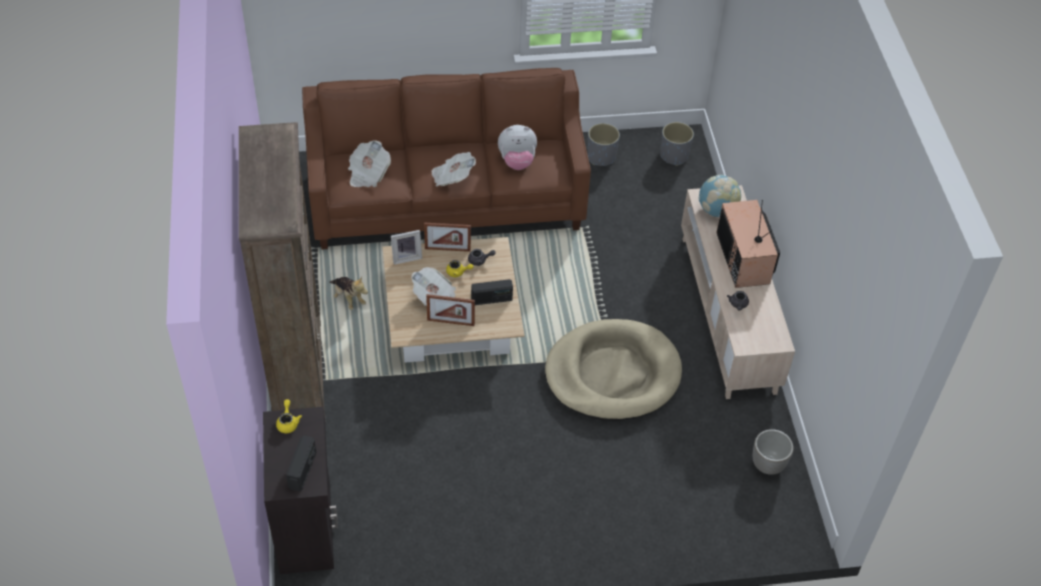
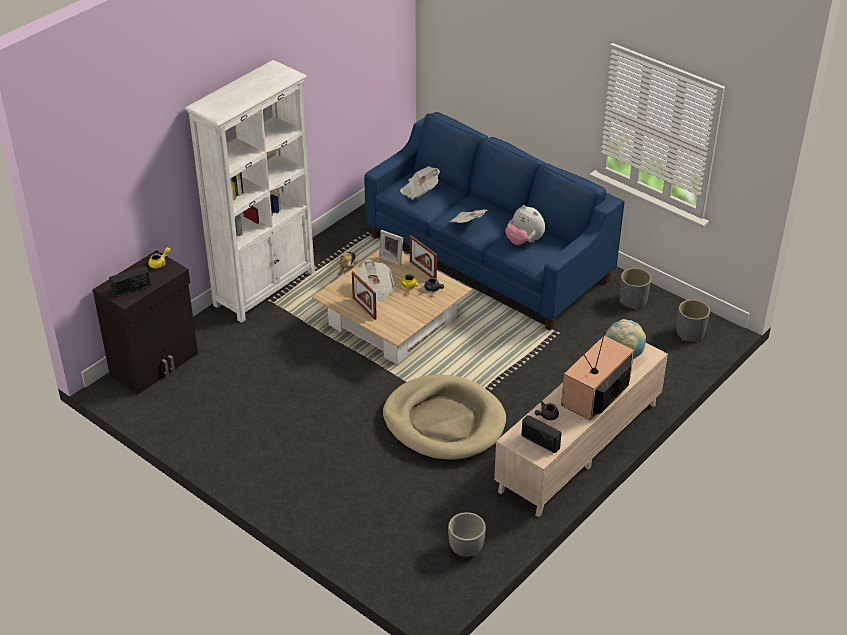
camera: 50 degrees right, 10 degrees down
(298, 371) = (265, 288): brown bookcase -> white bookcase
(447, 199) = (488, 259): brown sofa -> blue sofa
(491, 299) = (407, 313): radio -> radio (540, 442)

